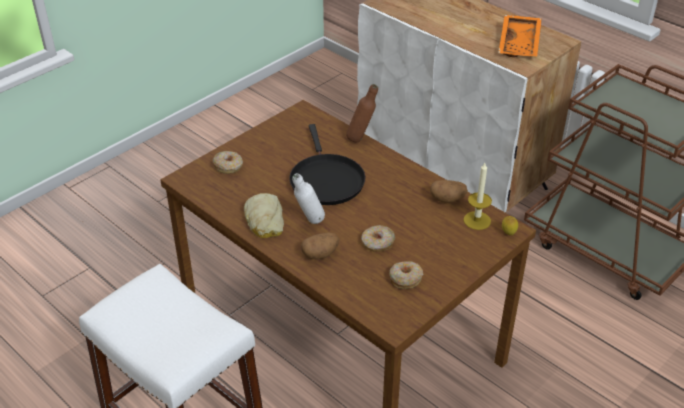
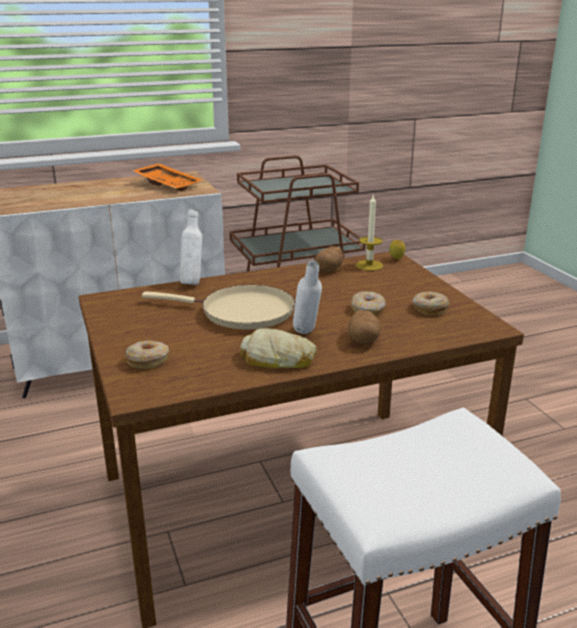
camera: 65 degrees left, 15 degrees down
(325, 180) = (241, 312): black frying pan -> beige frying pan
(361, 139) = (192, 282): brown bottle -> white bottle

